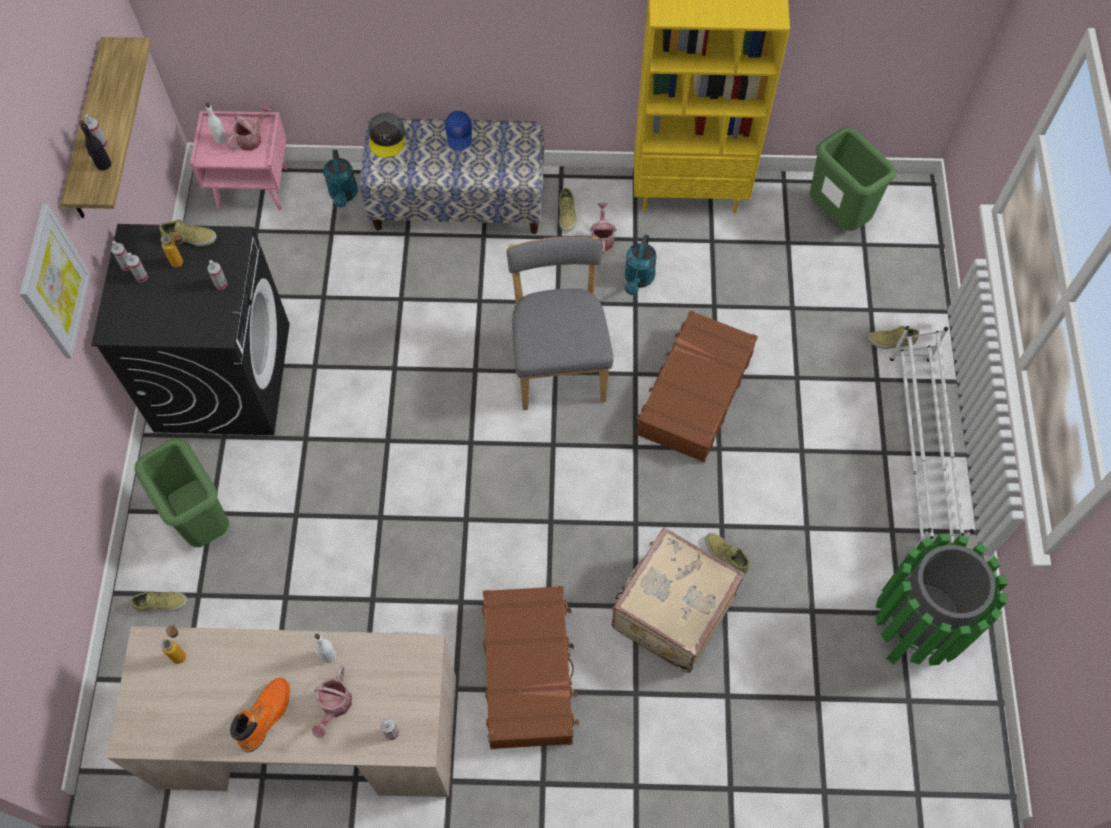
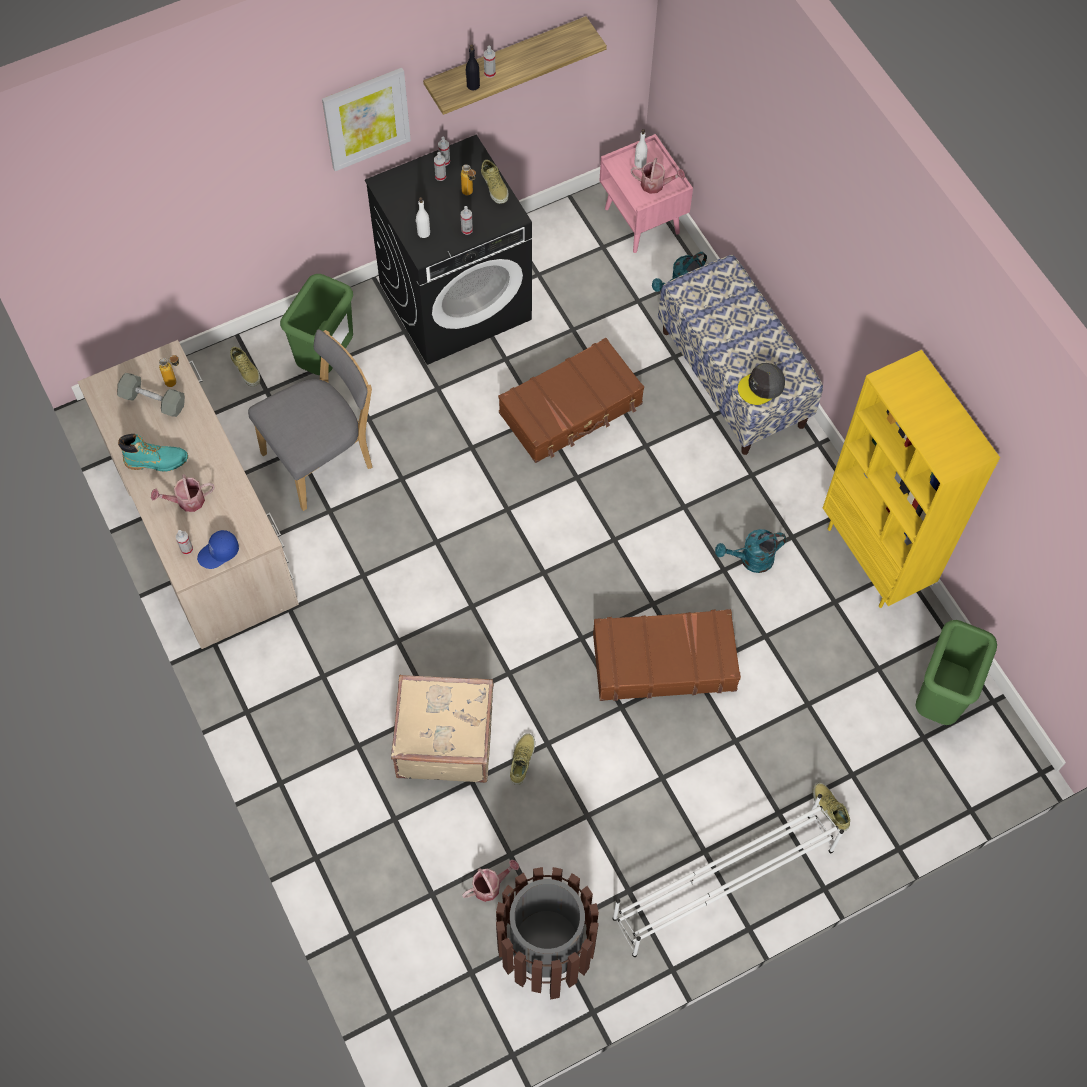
camera: 60 degrees right, 0 degrees up
(189, 686) = (153, 401): none -> grey dumbbell
(266, 716) = (156, 461): orange boot -> turquoise boot
(328, 655) = (222, 476): white bottle -> white bottle (423, 233)
(387, 138) = (722, 278): grey cap -> grey cap (761, 386)
(459, 135) = (763, 329): blue cap -> blue cap (219, 553)
(529, 671) = (333, 655): brown suitcase -> brown suitcase (571, 409)
(559, 363) = (624, 538): grey chair -> grey chair (322, 458)
(567, 214) = (780, 469): beige shoe -> none
(602, 238) = (774, 509): watering can -> watering can (490, 886)
(916, 626) = (545, 950): green trash can -> brown trash can

